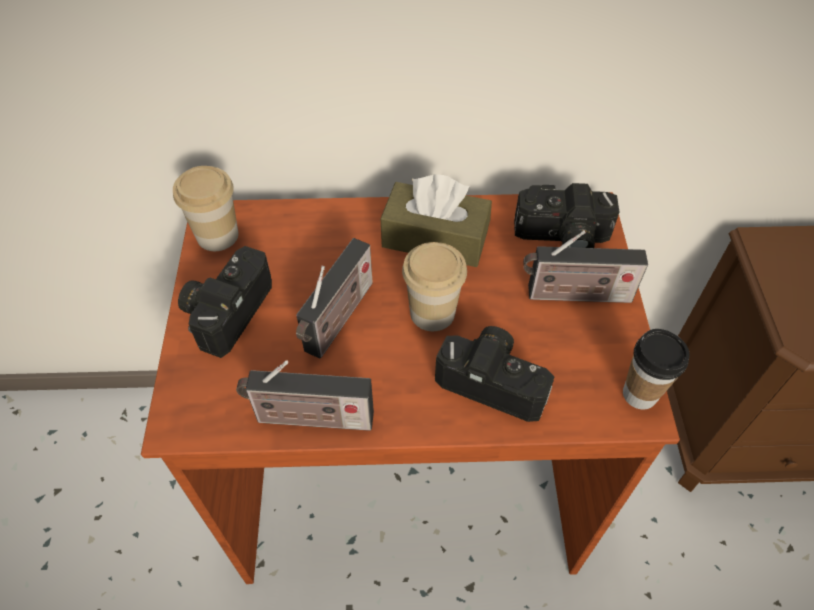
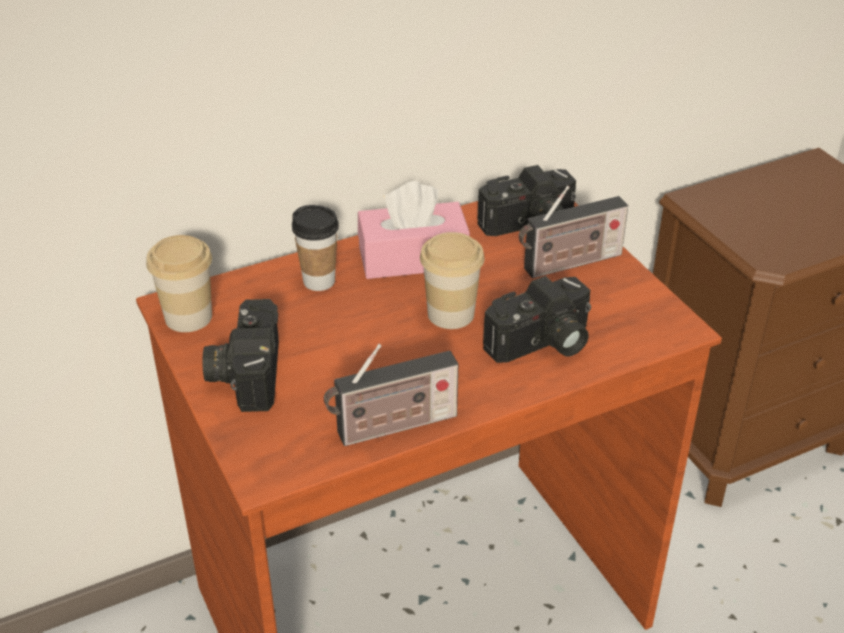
camera: 25 degrees left, 15 degrees down
(338, 321) = (365, 347): radio -> none
(435, 238) = (413, 258): brown tissue box -> pink tissue box
(495, 380) = (542, 345): camera -> camera turned 150 degrees clockwise
(639, 394) = (670, 316): cup -> cup (319, 281)

